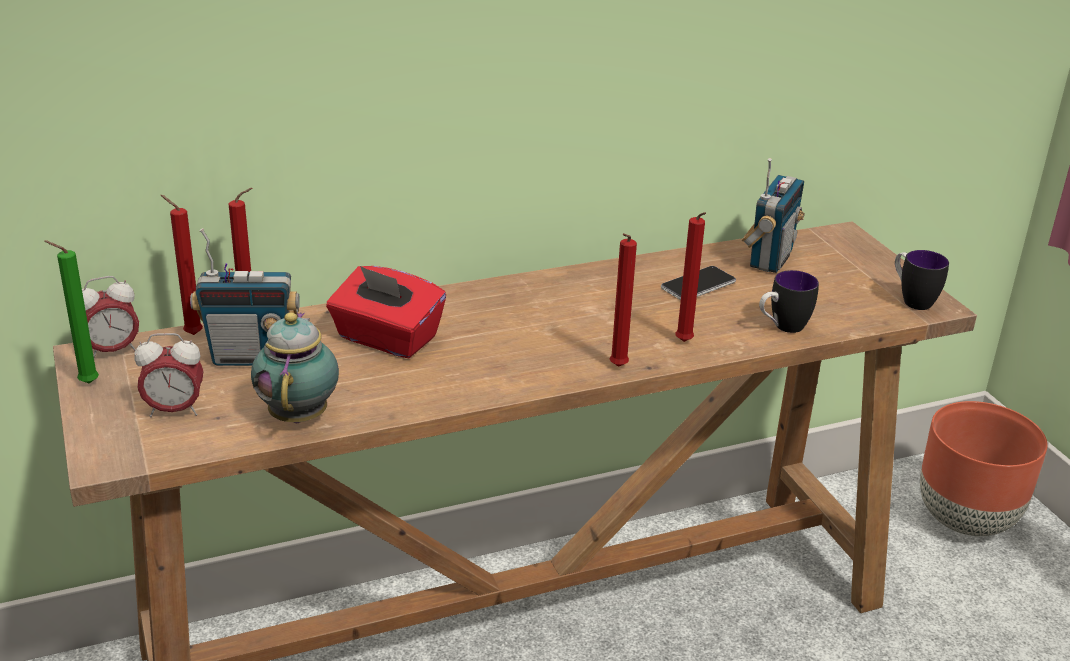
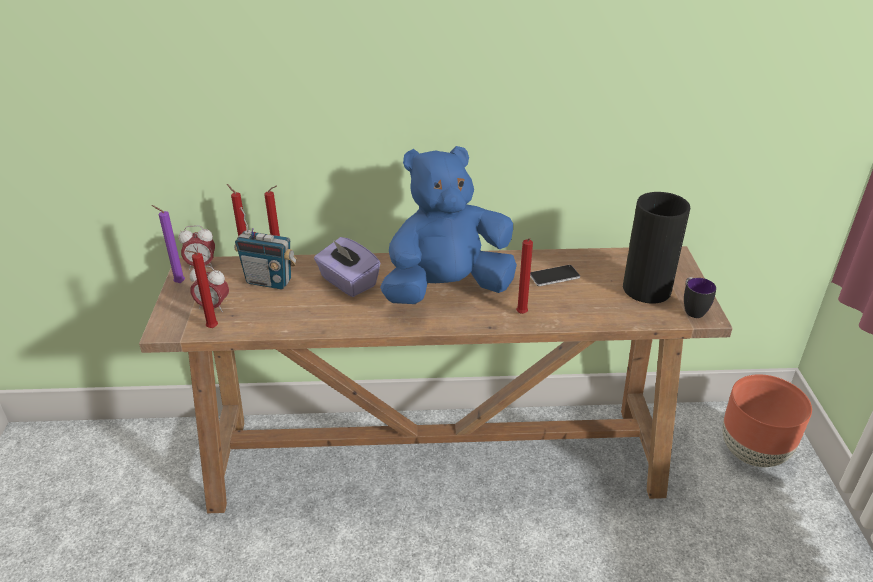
camera: 20 degrees right, 5 degrees up
(85, 383) = (178, 283): green candle -> purple candle
(300, 414) = (275, 321): teapot -> none
(386, 339) = (348, 282): red tissue box -> purple tissue box
(551, 325) = (447, 289): none -> blue plush toy
(617, 368) = (470, 324): red candle -> red candle (210, 329)
(769, 259) = (612, 265): radio -> none
(782, 327) = (591, 315): mug -> none
(834, 282) = (646, 288): none -> vase

